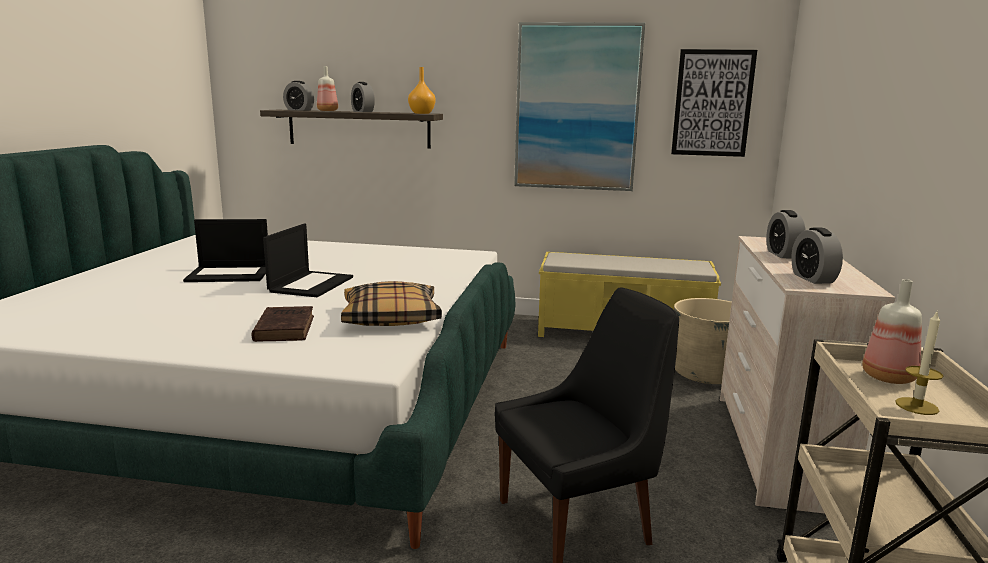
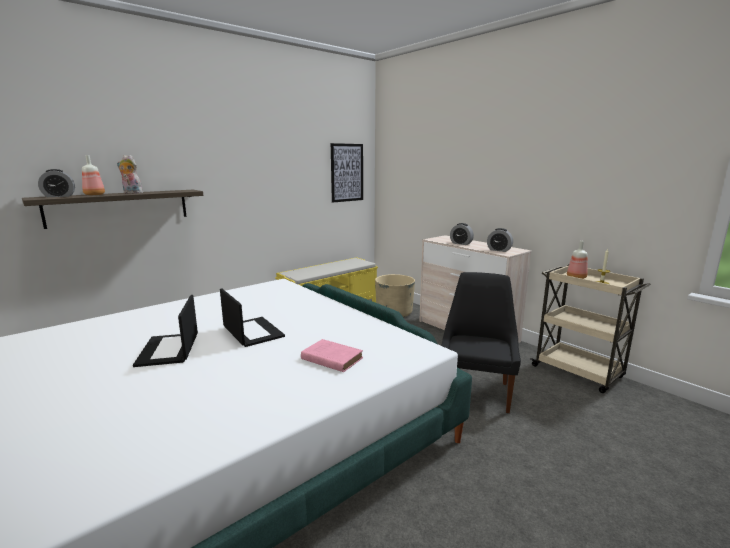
camera: 50 degrees left, 0 degrees up
(230, 274) = (169, 350): laptop -> laptop turned 135 degrees clockwise
(285, 328) = (330, 358): brown book -> pink book
(362, 111) = (131, 193): alarm clock -> plush toy
(391, 318) = (358, 329): pillow -> none
(422, 113) = (186, 190): orange vase -> none
(577, 108) = (282, 179): picture -> none

